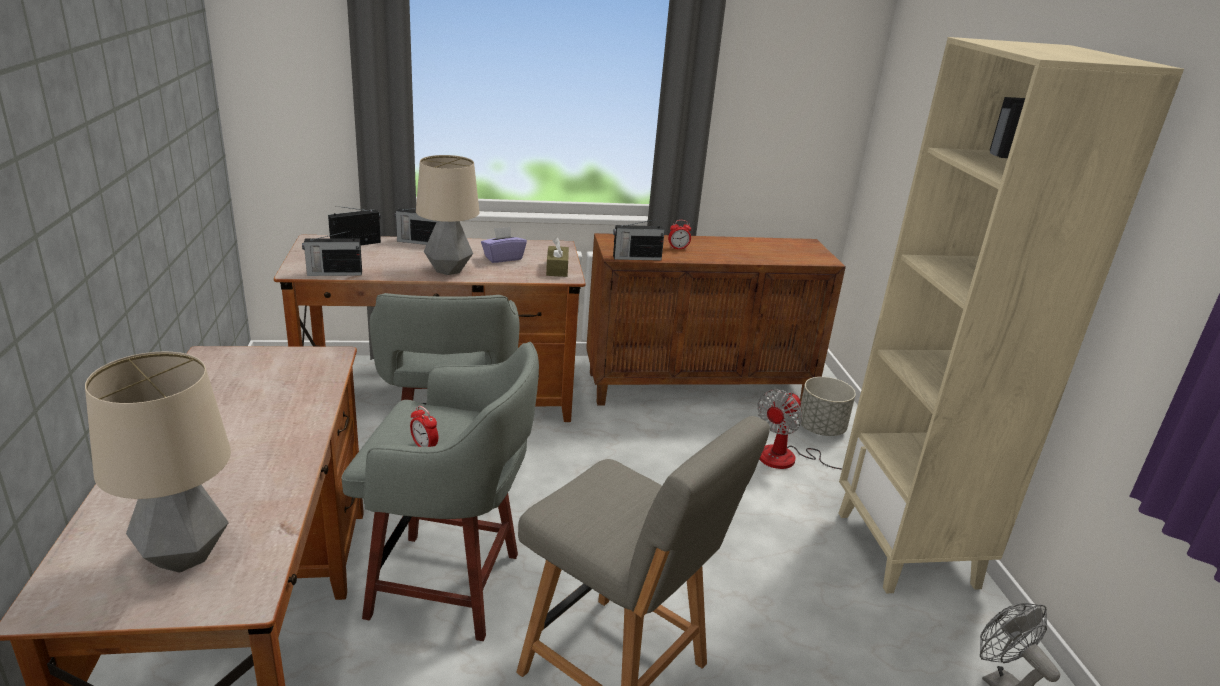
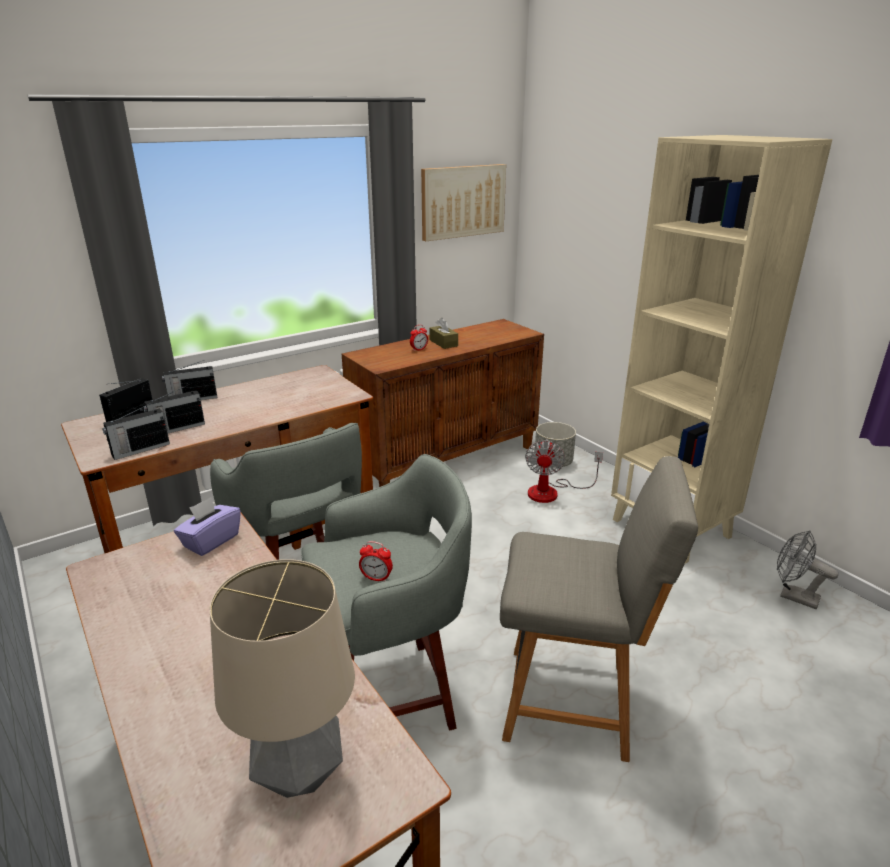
camera: 25 degrees left, 0 degrees up
(448, 270) = (246, 417): table lamp -> none
(503, 258) = (283, 394): purple tissue box -> purple tissue box (211, 541)
(557, 269) = (338, 391): brown tissue box -> brown tissue box (443, 343)
(636, 258) = (396, 365): radio -> radio (177, 428)
(790, 88) = (462, 201): none -> picture

